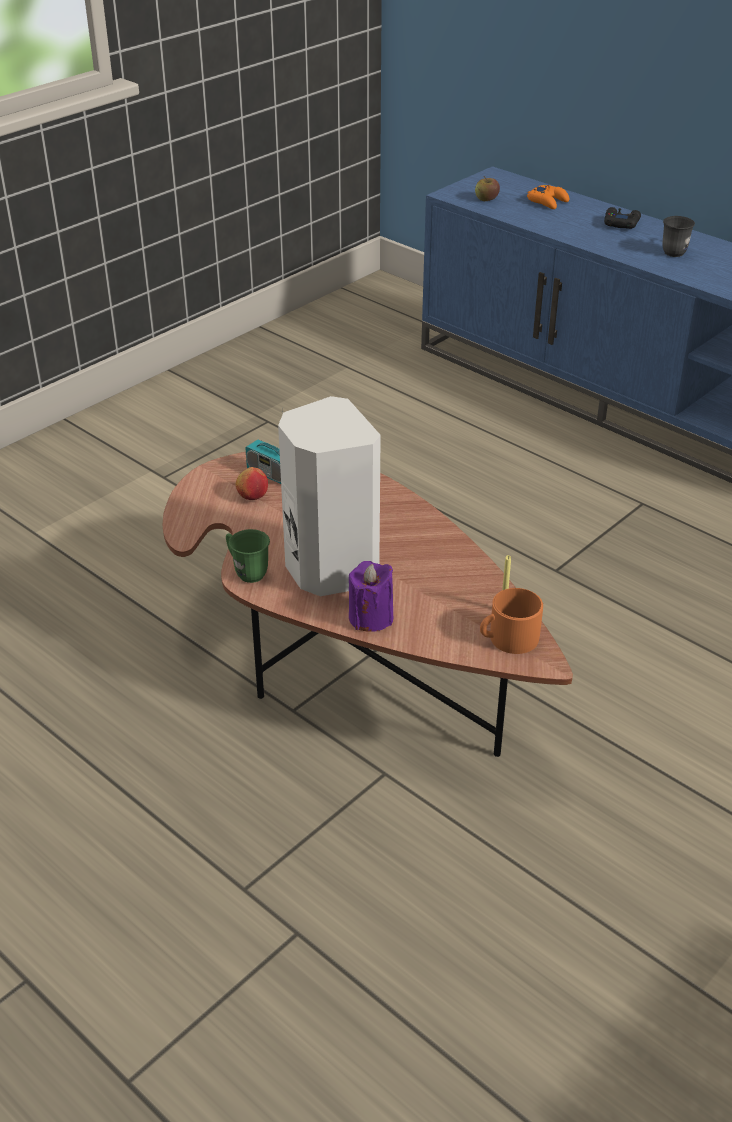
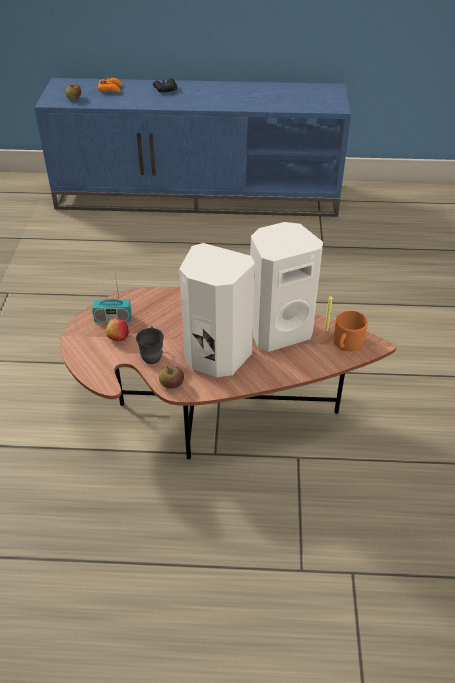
camera: 40 degrees left, 5 degrees up
(246, 571) = (171, 384): green mug -> apple
(371, 617) = (270, 371): purple candle -> none
(439, 581) = (278, 331): none -> white speaker
(676, 251) = (211, 94): grey mug -> grey mug (152, 354)

